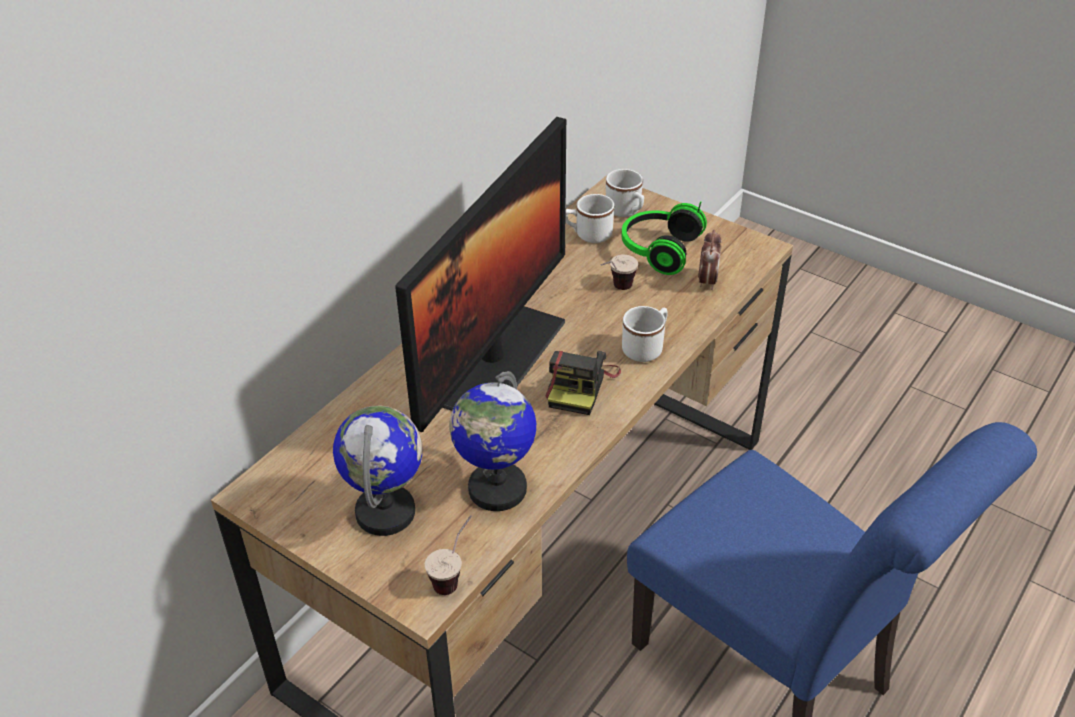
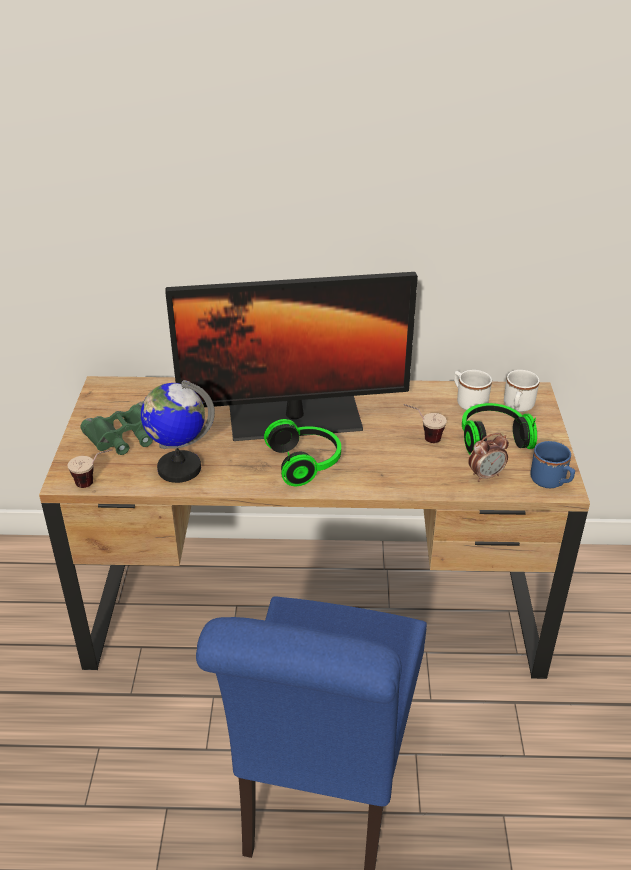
camera: 55 degrees right, 5 degrees down
(386, 512) = (125, 436): globe -> green binoculars
(580, 386) = (306, 463): camera -> headphones
(646, 347) = (377, 476): white mug -> none
(749, 250) = (551, 482): none -> blue mug

